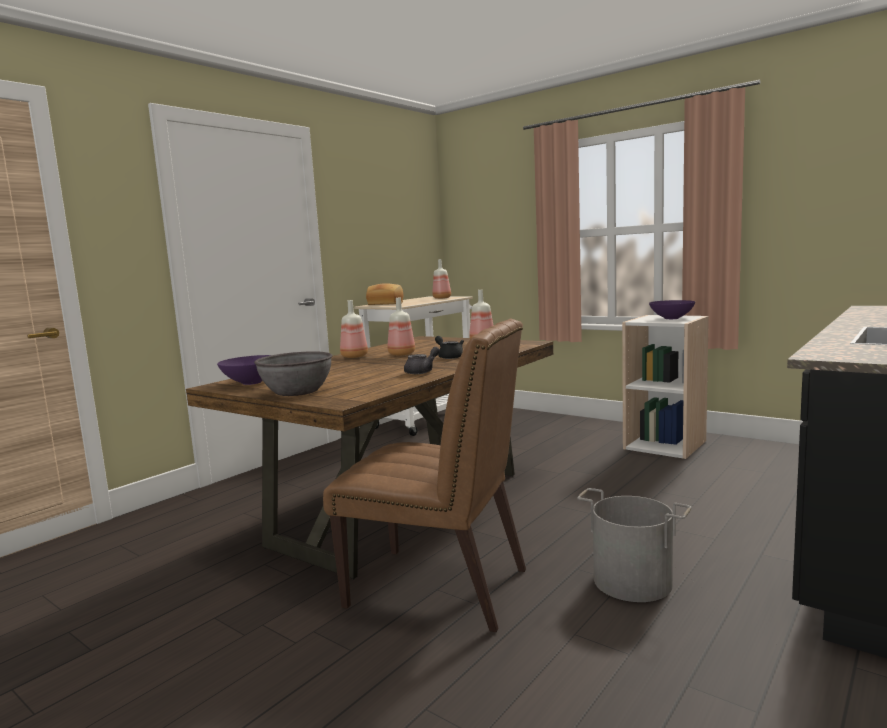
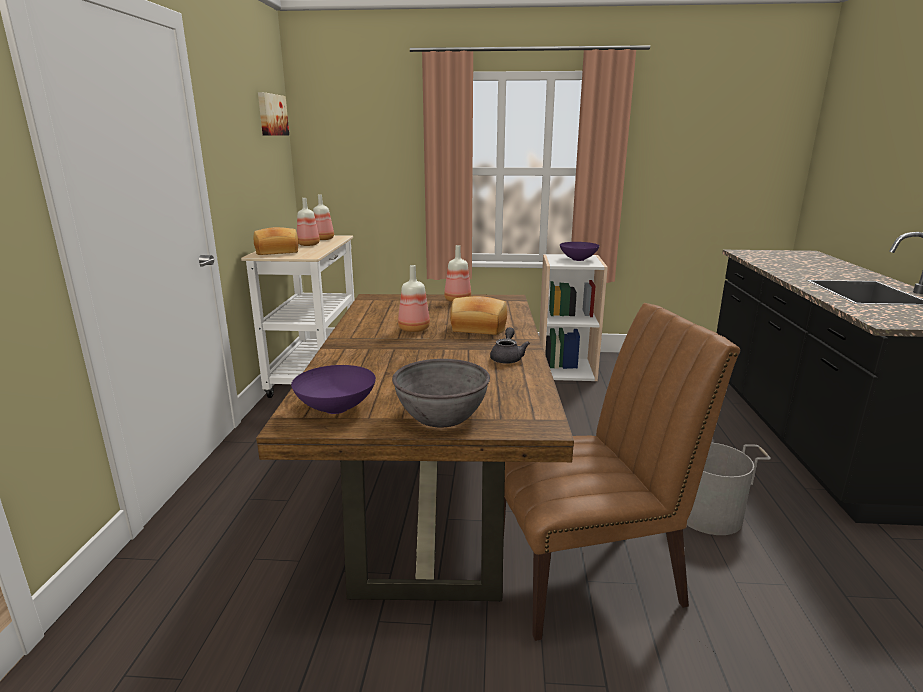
camera: 35 degrees left, 10 degrees up
(355, 356) = (364, 339): bottle -> bottle (309, 245)
(413, 197) = (271, 115): none -> picture
(449, 356) = (478, 328): black teapot -> bread

